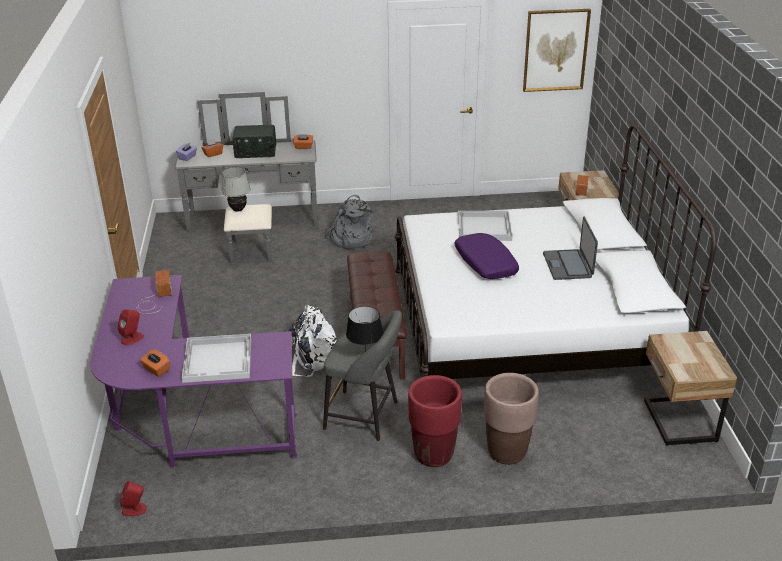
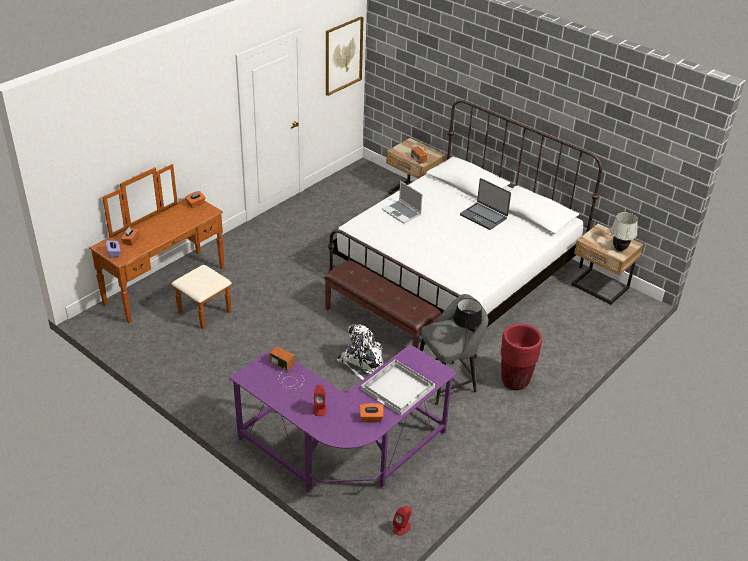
camera: 45 degrees left, 5 degrees up
(238, 210) = (190, 280): white table lamp -> white table lamp (619, 249)
(253, 227) = (174, 291): grey dresser -> brown dresser
(255, 152) = (164, 224): radio -> none
(350, 239) = (263, 266): grey backpack -> none
(484, 228) = (402, 213): white tray -> laptop
(485, 263) = (438, 238): purple pillow -> none
(507, 452) = (547, 355): brown planter -> none

